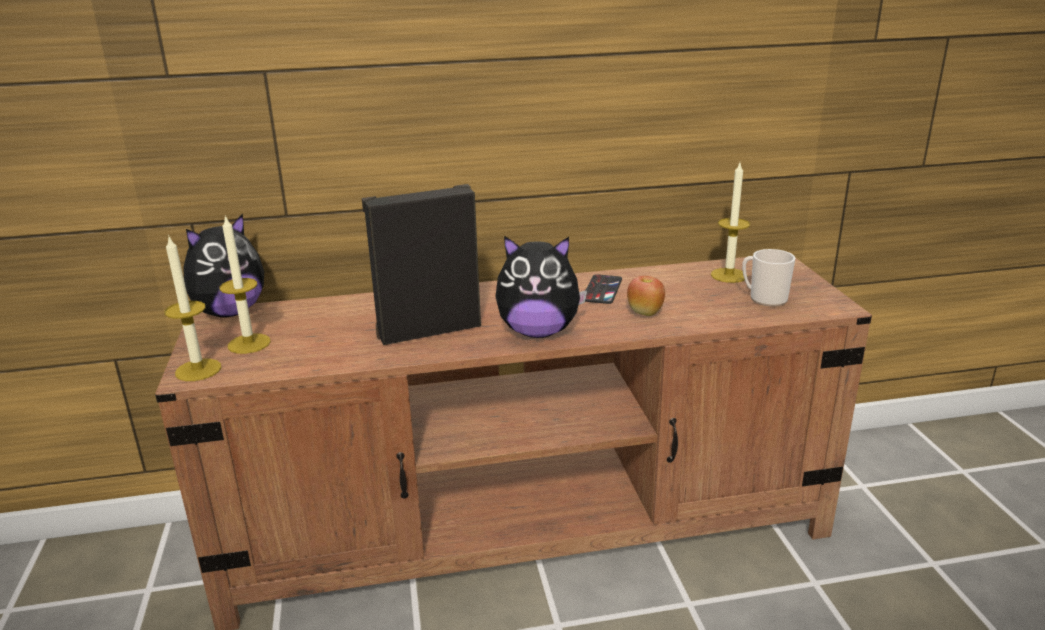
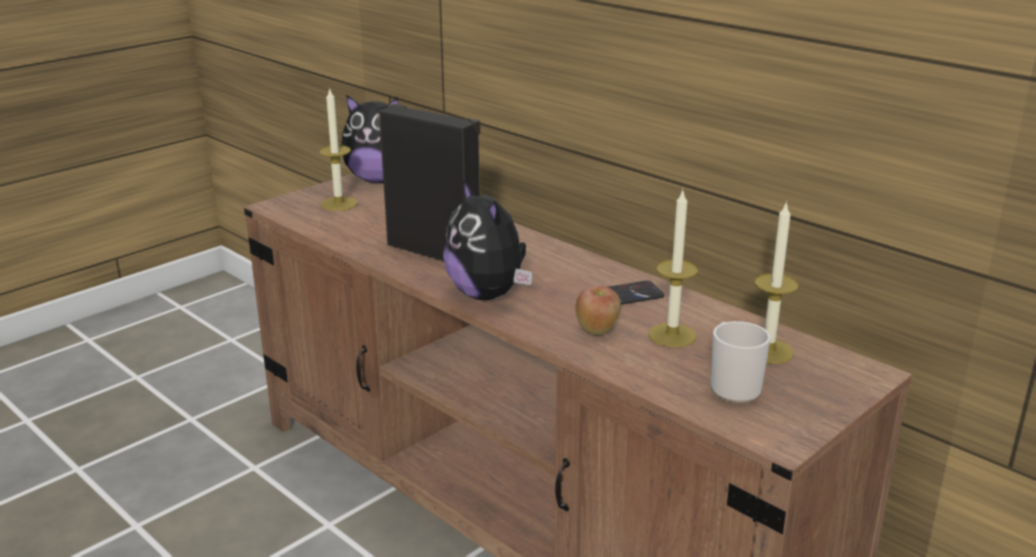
camera: 55 degrees right, 0 degrees up
(198, 370) = (285, 205): candle -> candle (672, 335)

